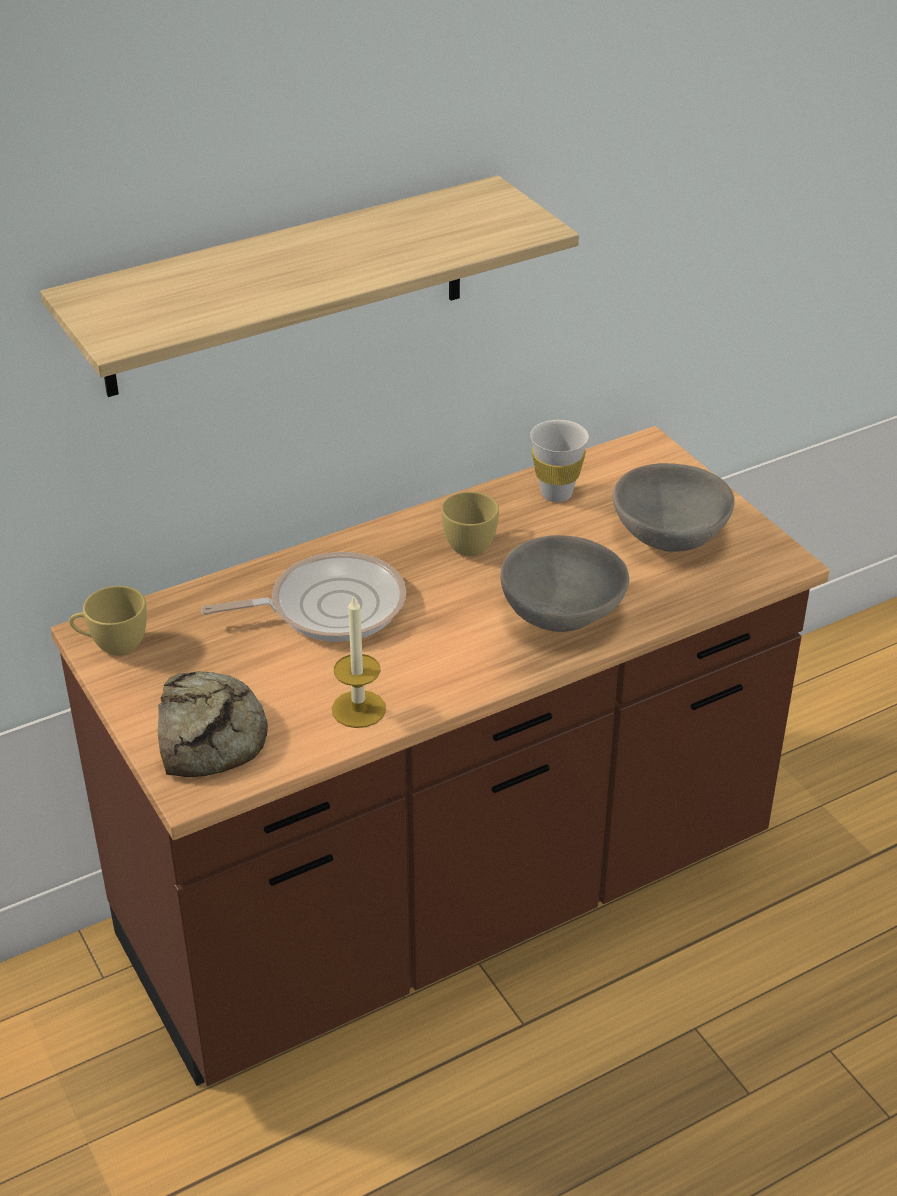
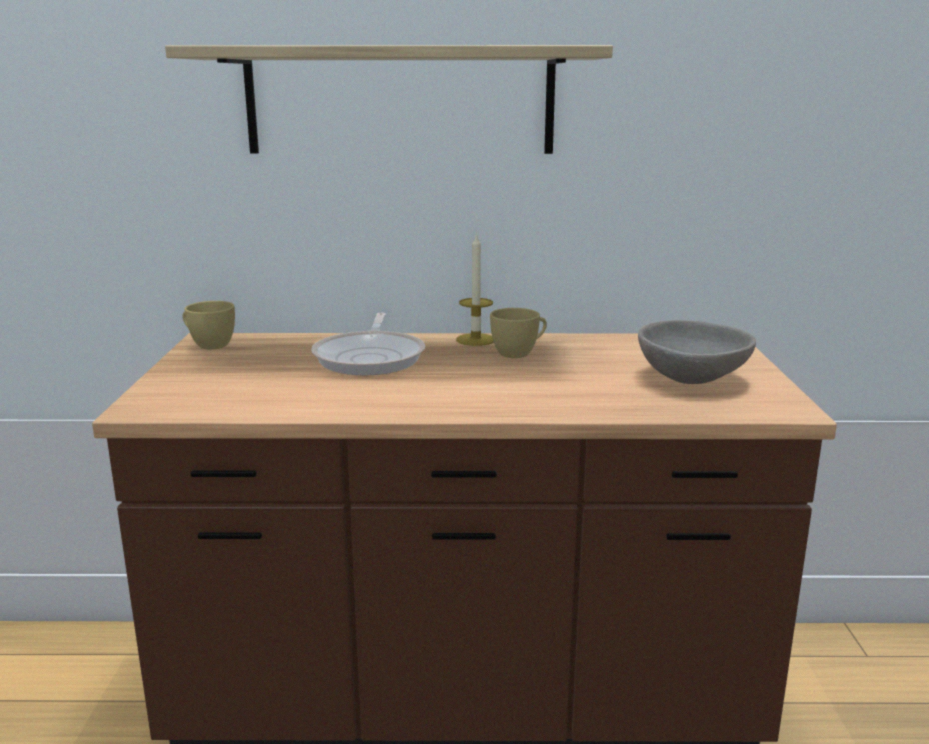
camera: 30 degrees right, 20 degrees down
(210, 733) = (196, 389): bread -> none
(329, 606) = (371, 358): frying pan -> frying pan turned 75 degrees clockwise
(358, 709) = (313, 402): candle -> candle (475, 339)
(556, 494) = (616, 345): white cup -> none
(560, 613) = (543, 394): grey bowl -> none

